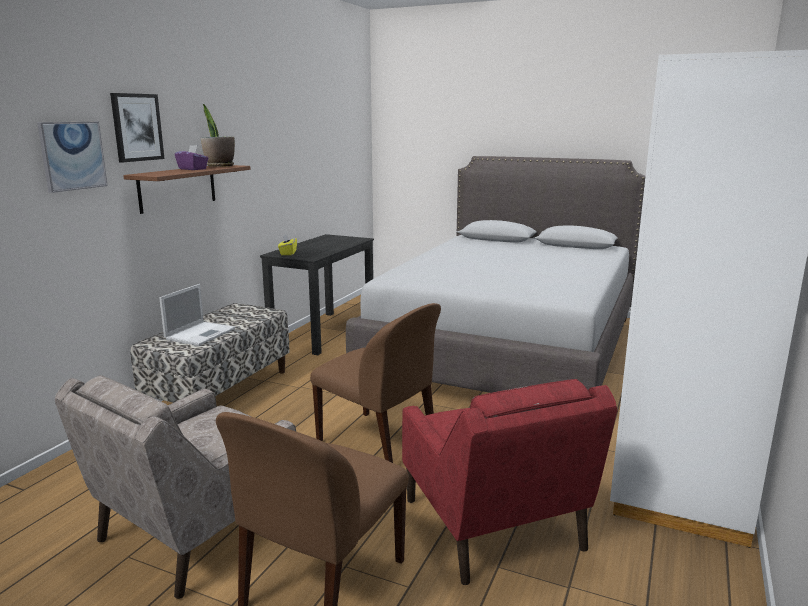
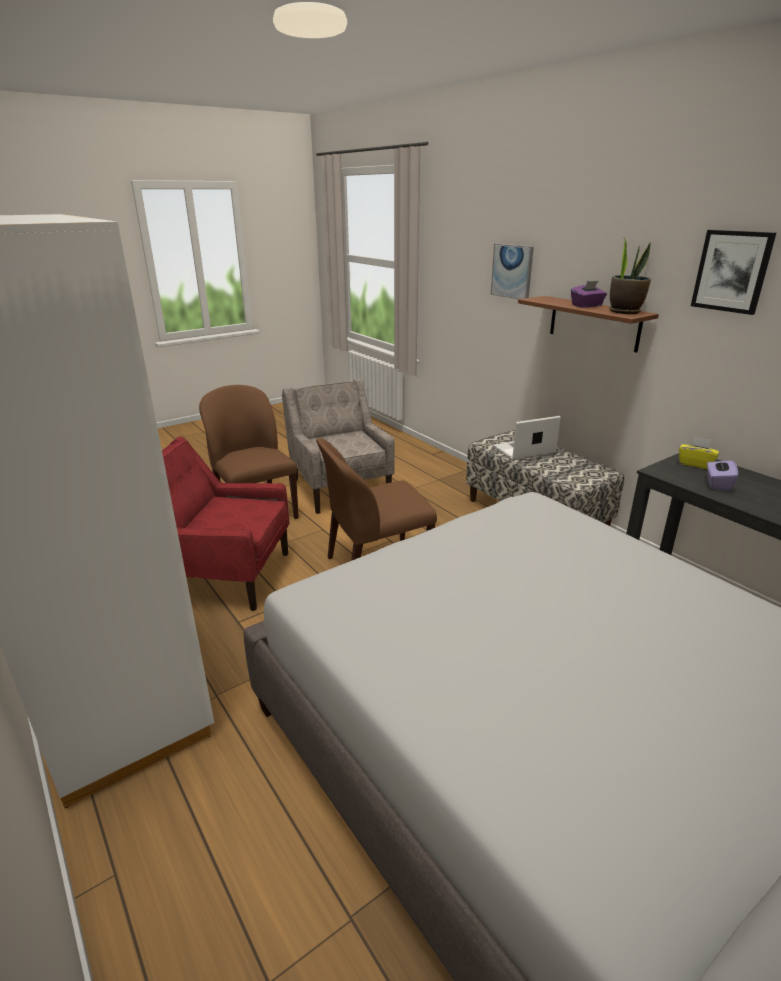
camera: 120 degrees right, 10 degrees up
(137, 127) = (567, 255): picture -> picture (732, 271)
(201, 333) = (523, 450): laptop -> laptop turned 105 degrees clockwise
(318, 250) = (717, 484): none -> purple tissue box

